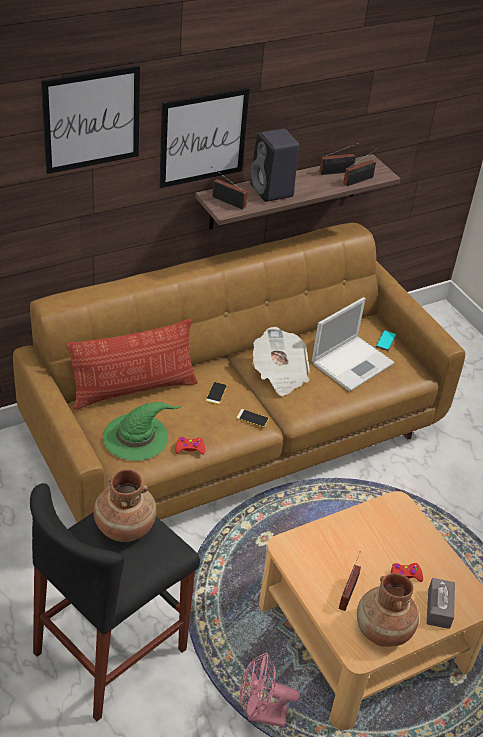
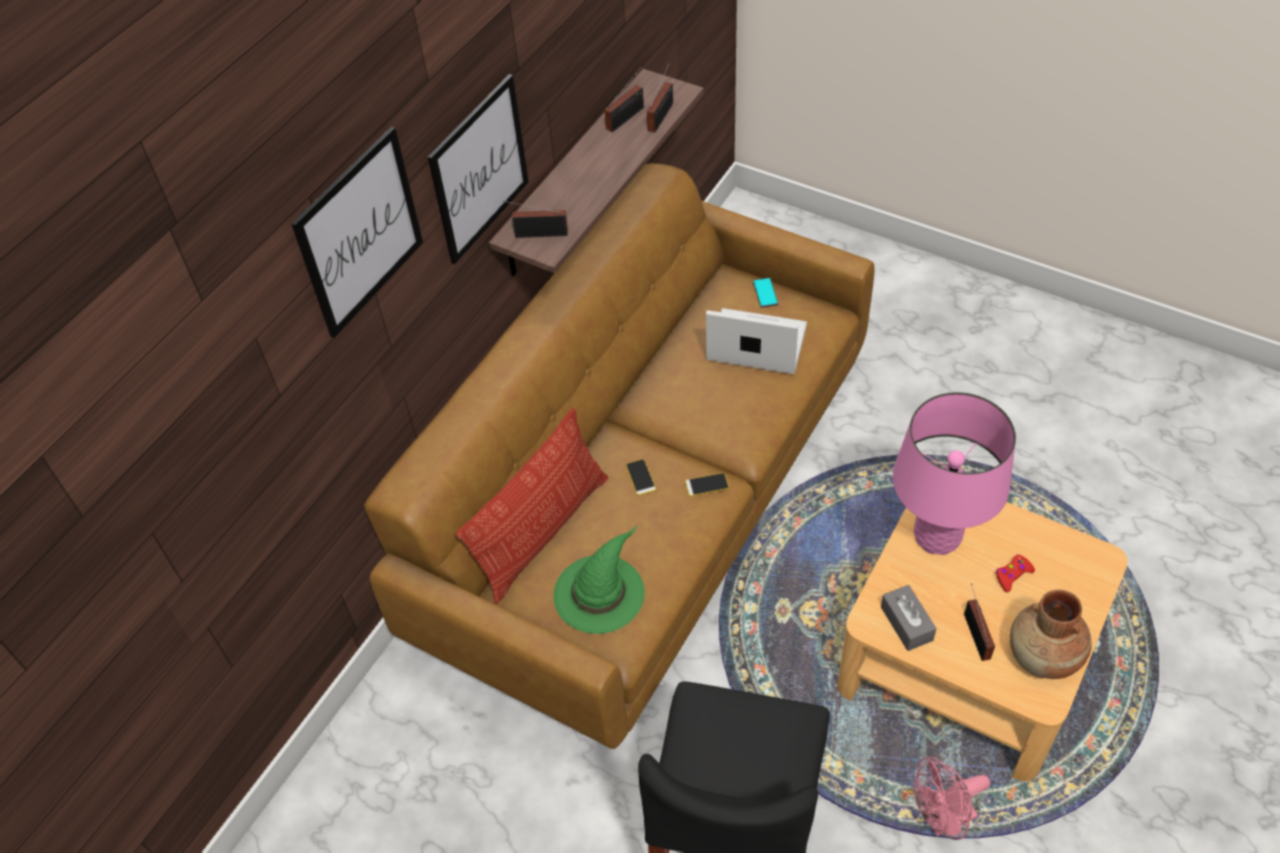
camera: 25 degrees left, 10 degrees up
(124, 527) = (725, 730): brown vase -> none
(189, 448) = (671, 569): red game controller -> none
(272, 191) = (578, 189): black speaker -> none
(279, 374) = (688, 408): newspaper -> none
(353, 362) = (754, 343): laptop -> laptop turned 90 degrees counterclockwise
(374, 526) = (937, 536): none -> pink table lamp
(438, 608) = (1074, 592): grey tissue box -> grey tissue box (906, 623)

